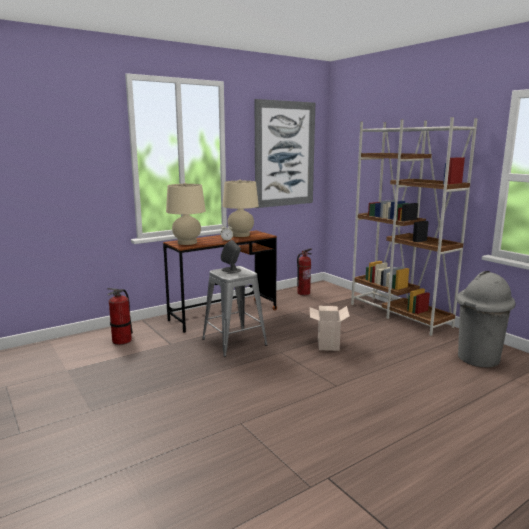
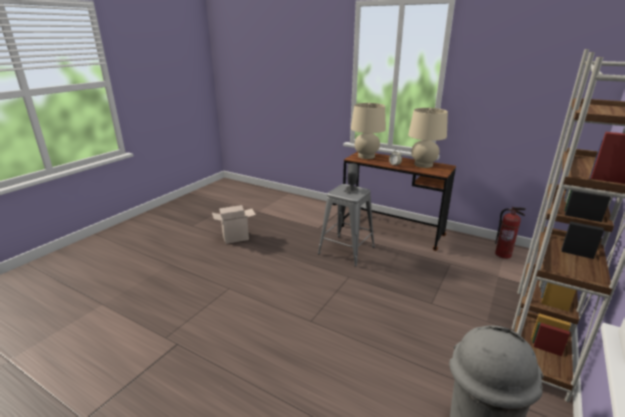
camera: 65 degrees right, 10 degrees up
(122, 341) = (308, 212): fire extinguisher -> none
(285, 154) = (533, 85): picture -> none
(327, 344) = (391, 298): cardboard box -> cardboard box (236, 237)

